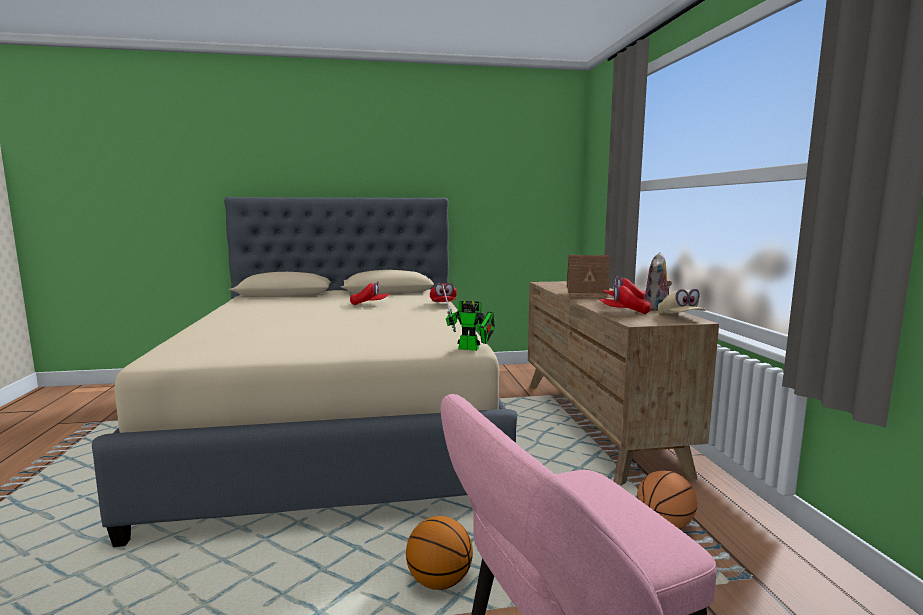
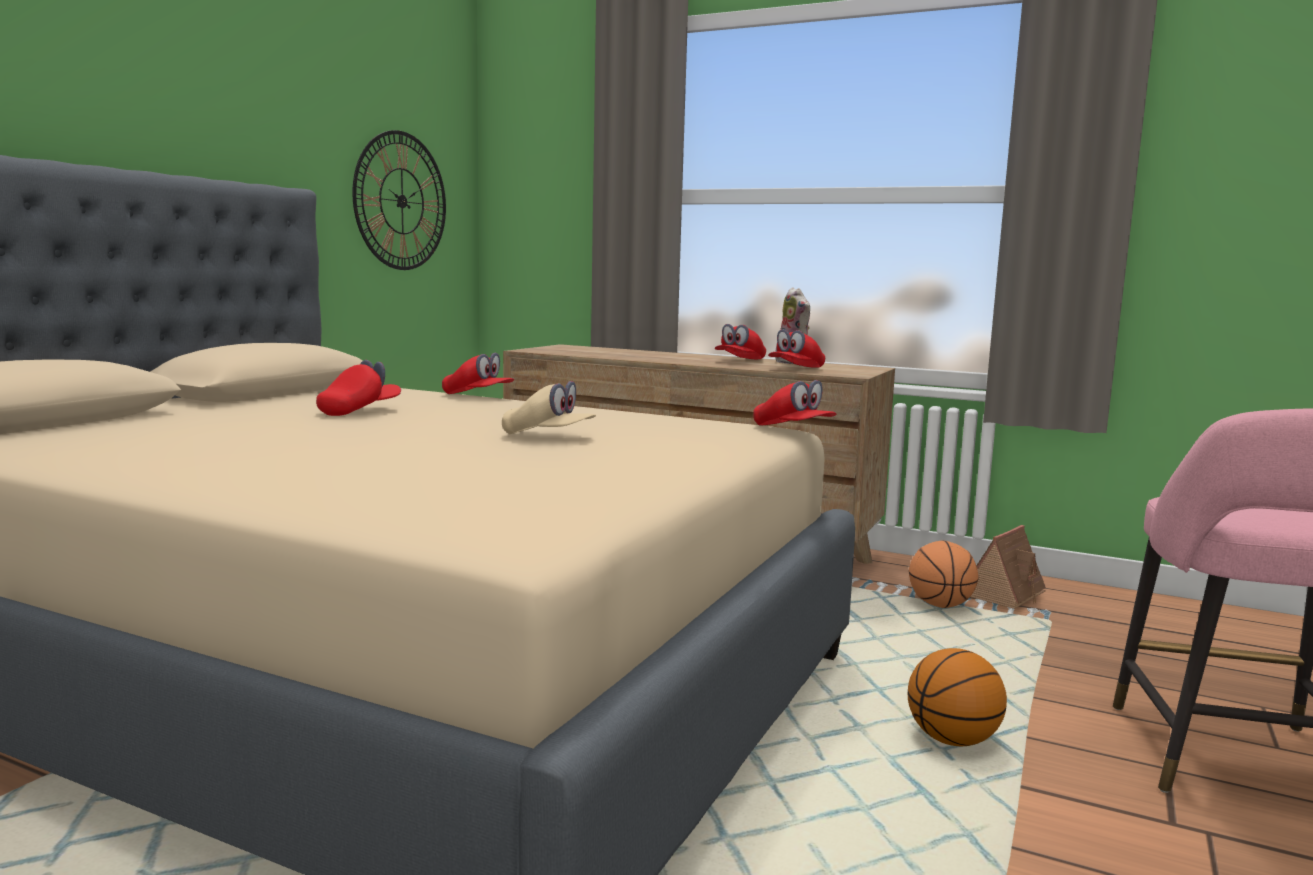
camera: 55 degrees left, 0 degrees up
(472, 349) = (793, 430): toy robot -> red cap
(517, 198) = (401, 201): none -> wall clock
(590, 295) = (664, 357): toy house -> toy house (1004, 594)
(680, 317) = (850, 367): beige cap -> beige cap (548, 437)

